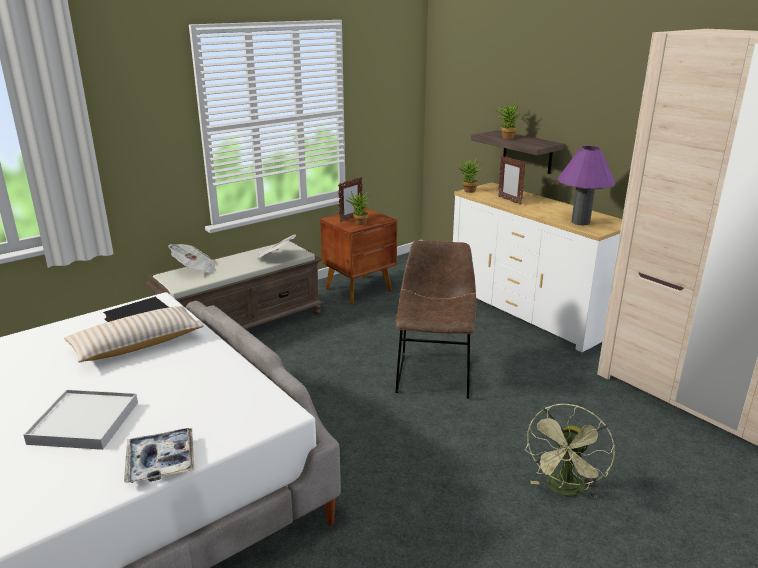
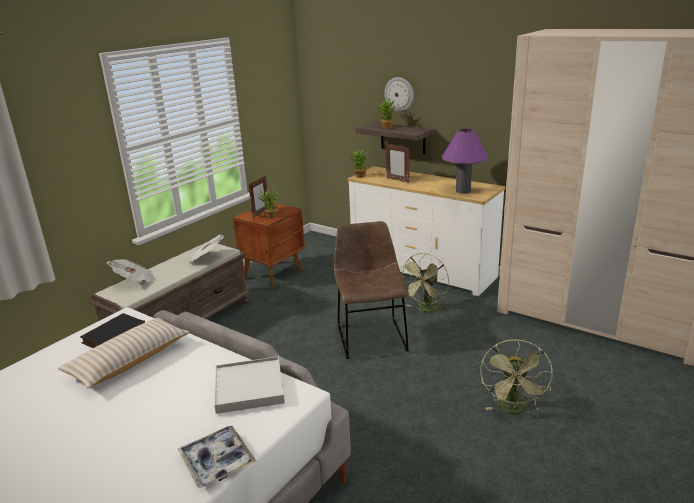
camera: 15 degrees left, 0 degrees up
(84, 423) = (122, 443): white tray -> white tray (249, 387)
(511, 356) = (426, 309): none -> green fan
(529, 99) = (399, 94): none -> wall clock

